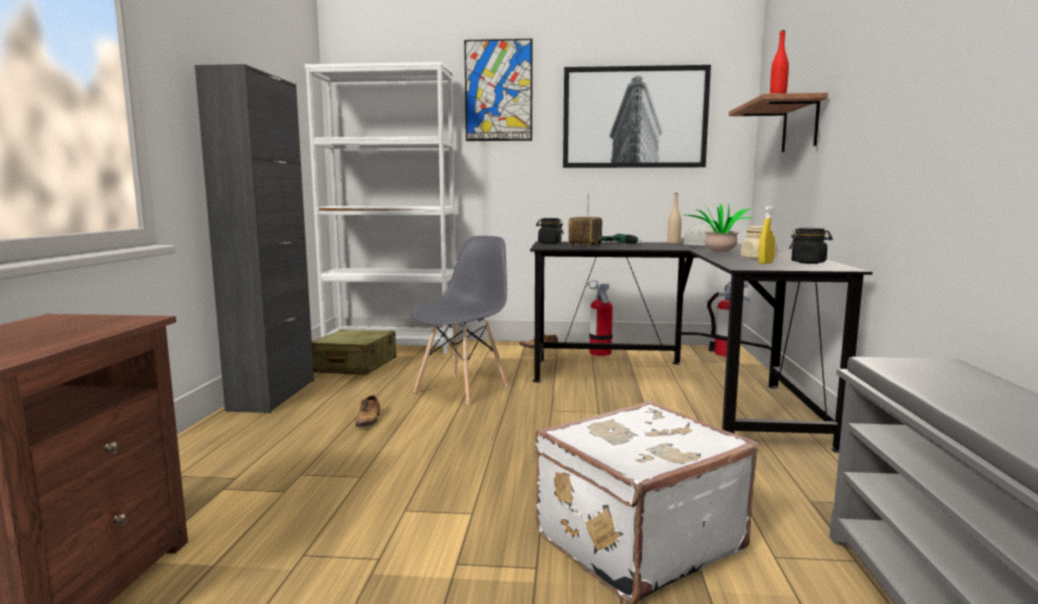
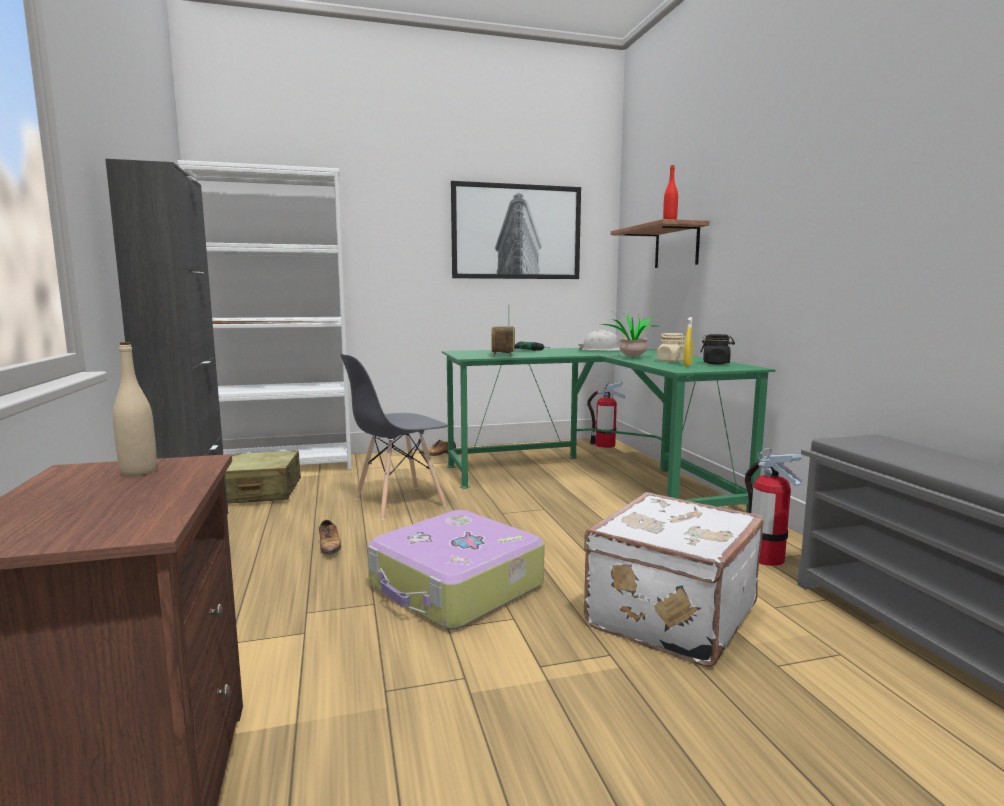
camera: 20 degrees left, 0 degrees up
(444, 474) = (456, 587): none -> suitcase
(462, 388) = (399, 502): grey chair -> grey chair turned 135 degrees counterclockwise
(498, 91) = (386, 200): picture -> none
(549, 243) = (460, 352): black jar -> none
(600, 353) = (499, 454): fire extinguisher -> fire extinguisher (765, 558)
(673, 243) = (569, 348): beige bottle -> beige bottle (138, 471)
(681, 387) = (595, 479): black desk -> green desk

